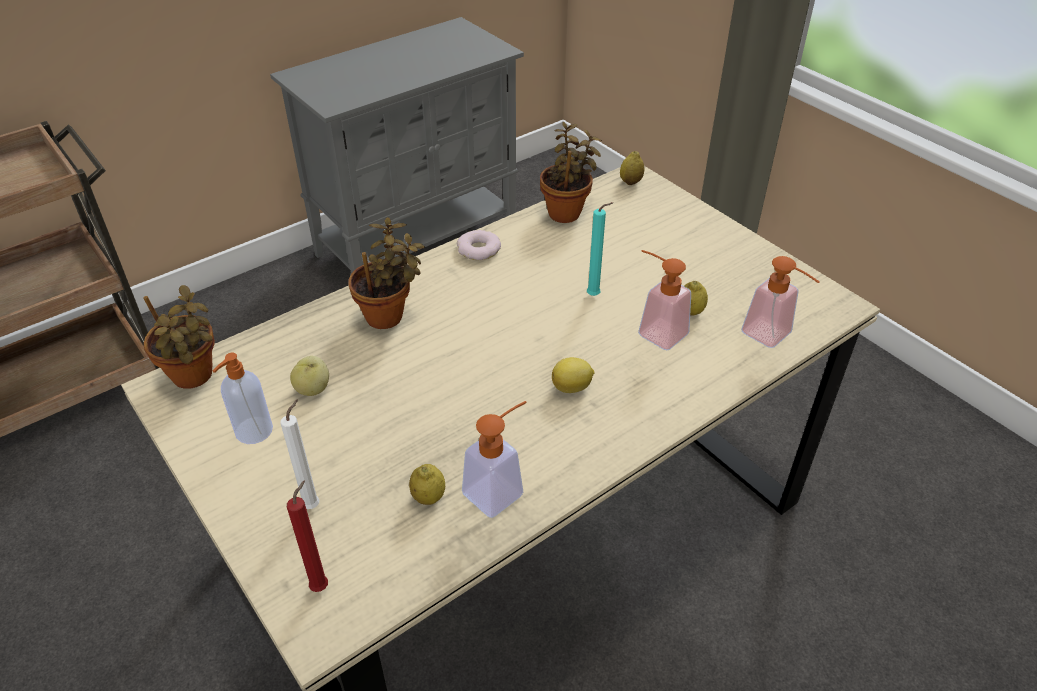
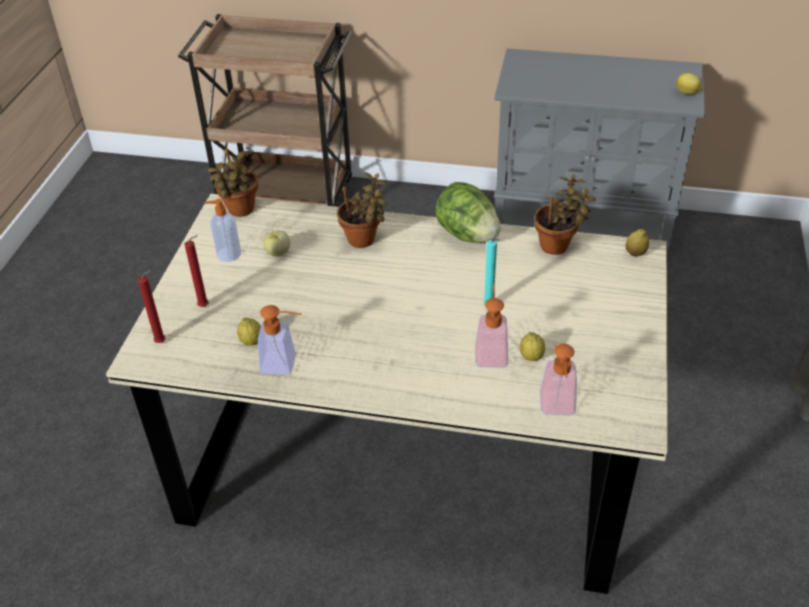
camera: 50 degrees right, 0 degrees up
(314, 504) = (205, 306): white candle -> red candle
(479, 249) = (467, 235): donut -> lettuce
(572, 387) = (395, 345): lemon -> lemon (687, 93)

